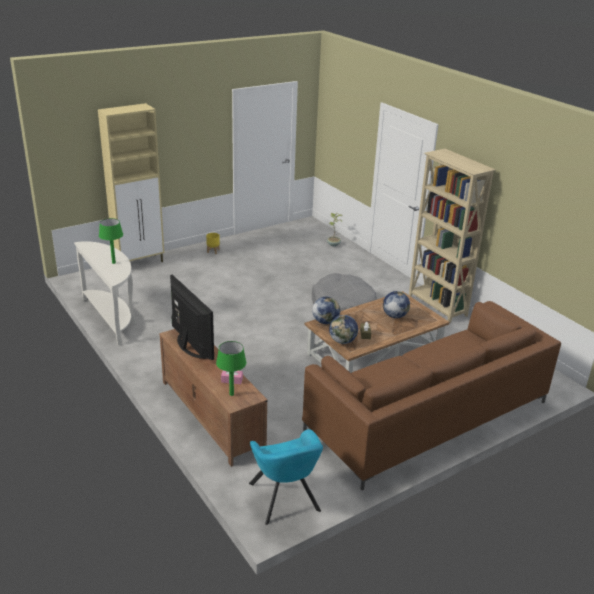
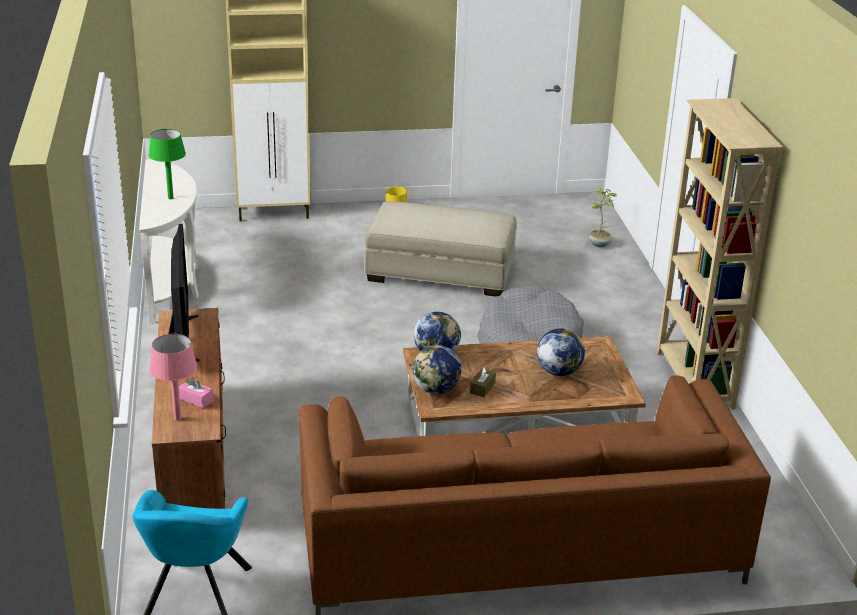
camera: 25 degrees right, 0 degrees up
(231, 394) = (177, 418): green table lamp -> pink table lamp
(263, 277) = (441, 271): none -> beige ottoman

